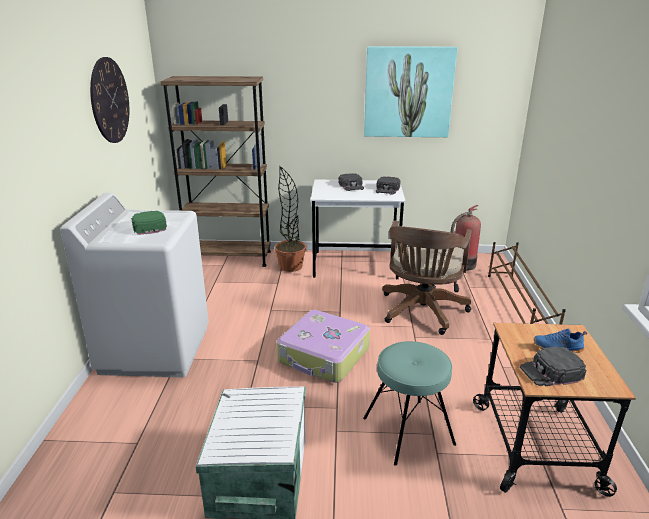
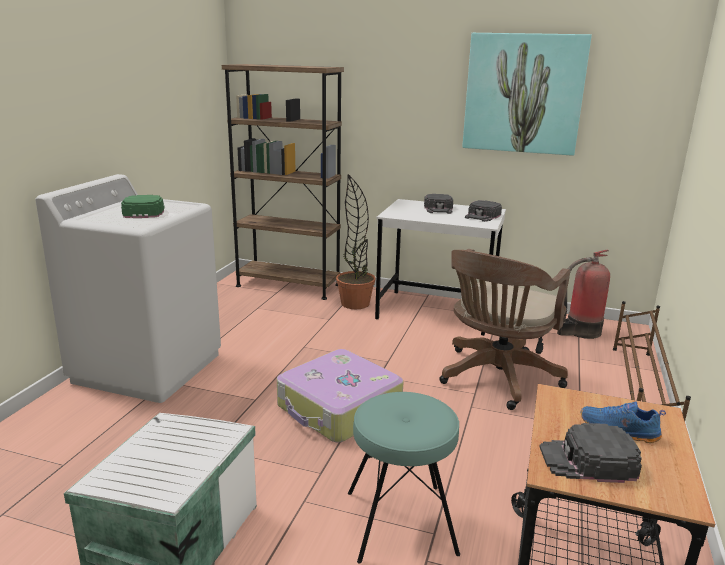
camera: 15 degrees right, 5 degrees down
(110, 100) = (147, 75): wall clock -> none

